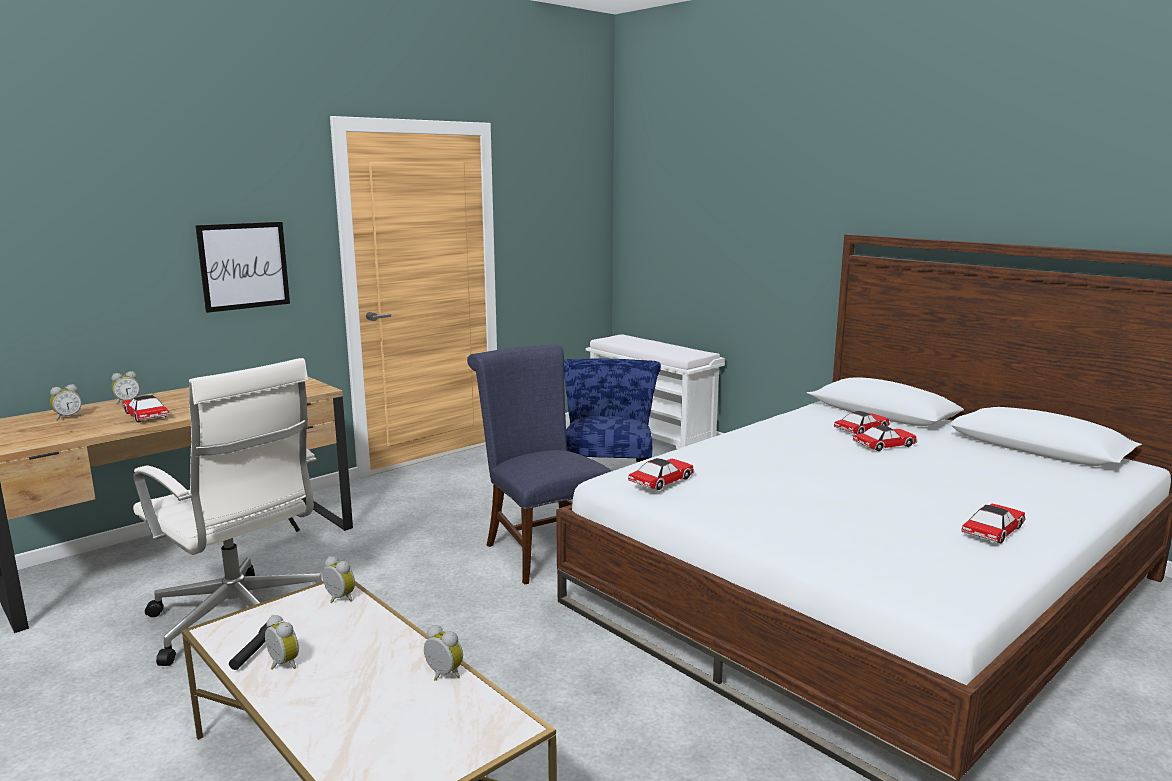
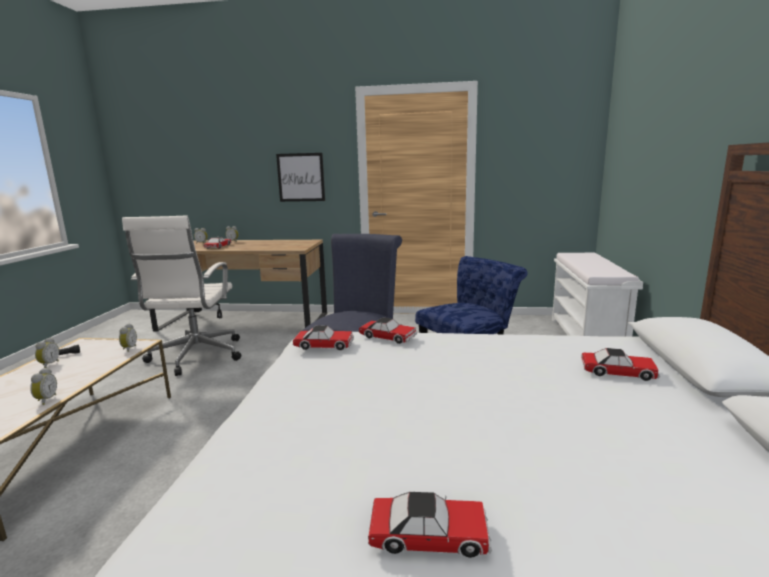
camera: 50 degrees right, 0 degrees up
(884, 445) = (598, 394): toy car -> toy car (388, 337)

